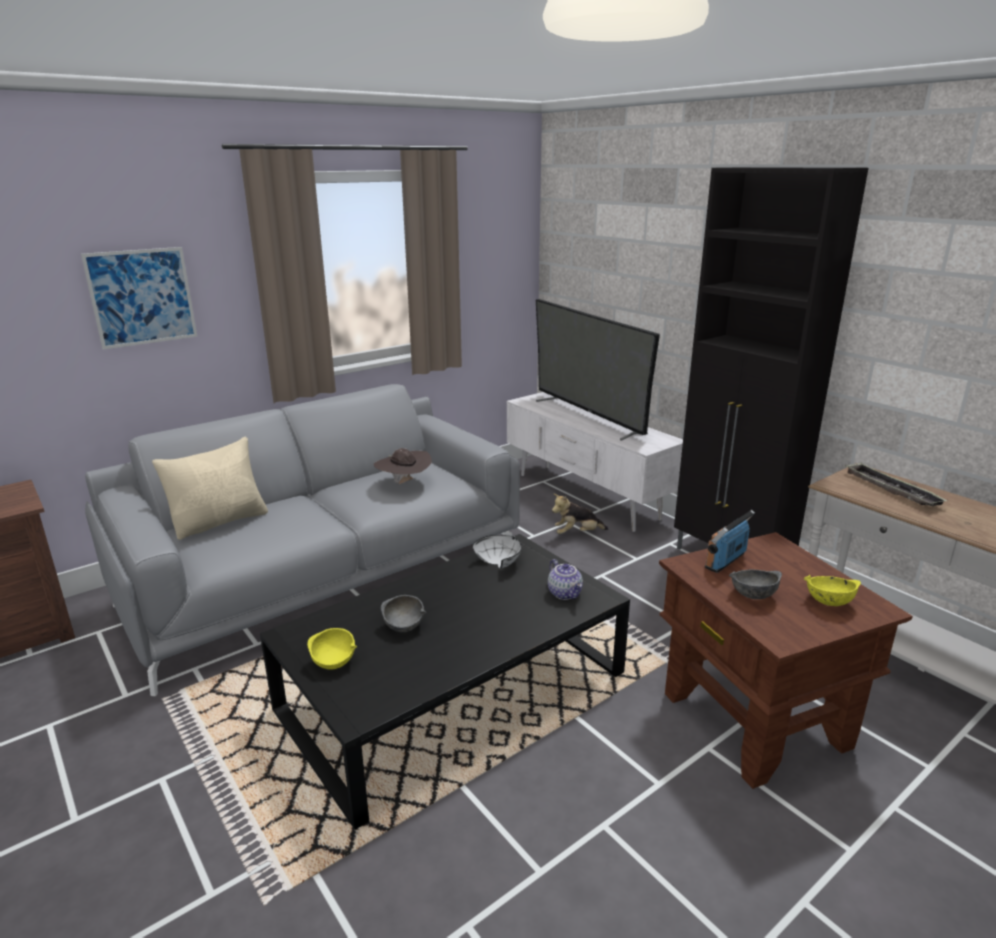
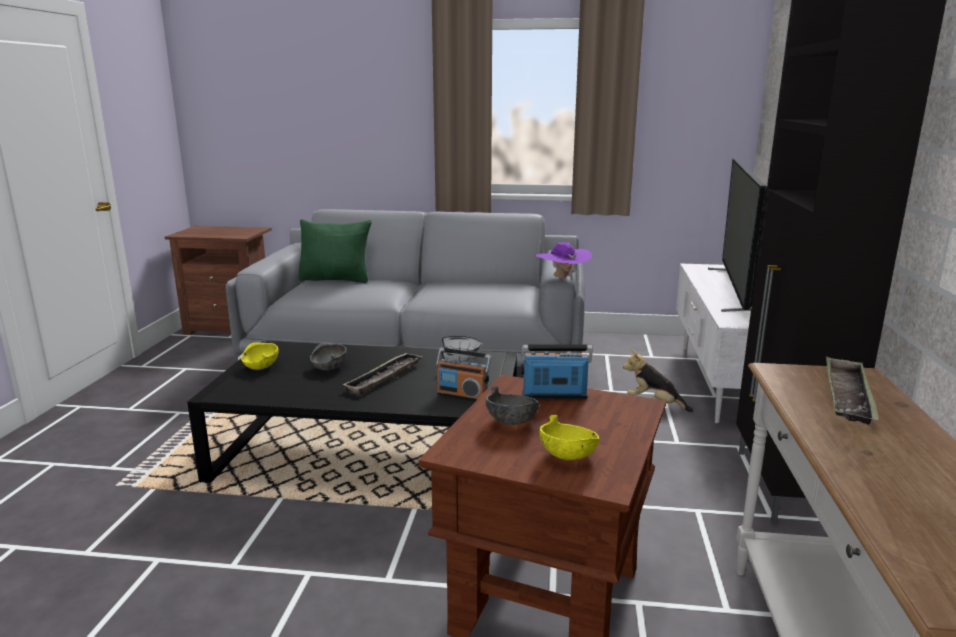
camera: 45 degrees right, 5 degrees down
(142, 297) = (356, 112): picture -> none
(220, 522) = (336, 279): beige pillow -> green pillow
(404, 484) = (479, 292): brown hat -> none
(473, 609) = (384, 377): none -> tray
(492, 447) = (562, 278): none -> purple hat
(565, 593) = (462, 396): teapot -> radio

